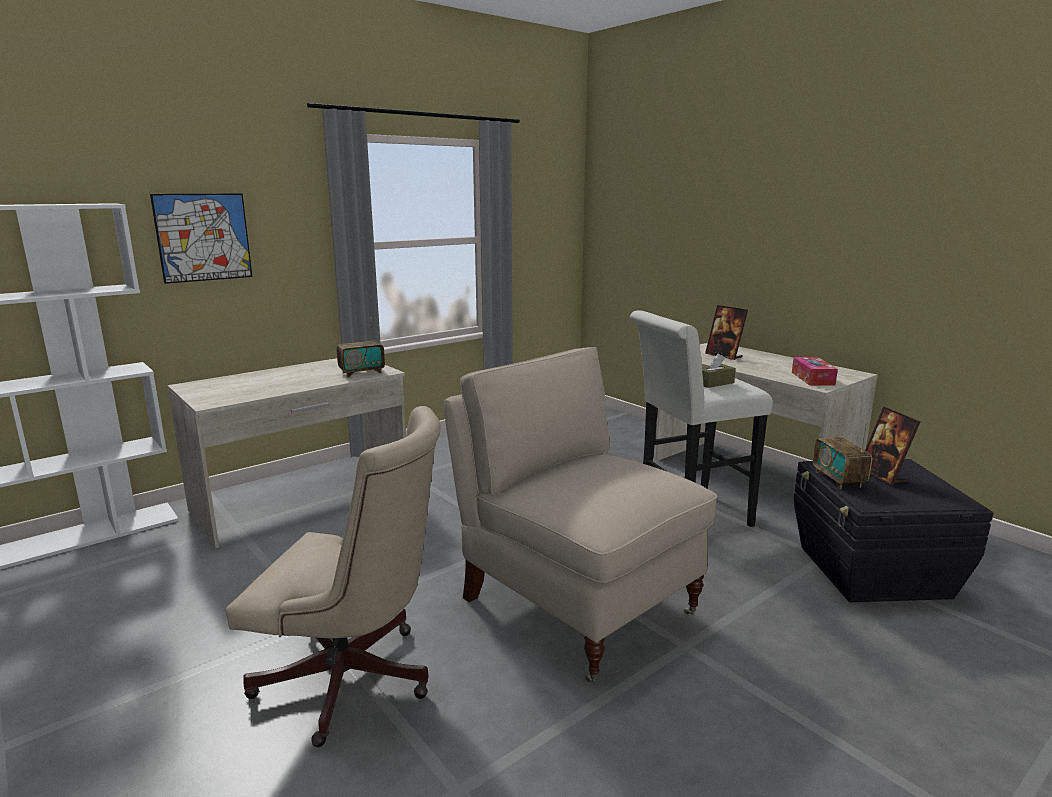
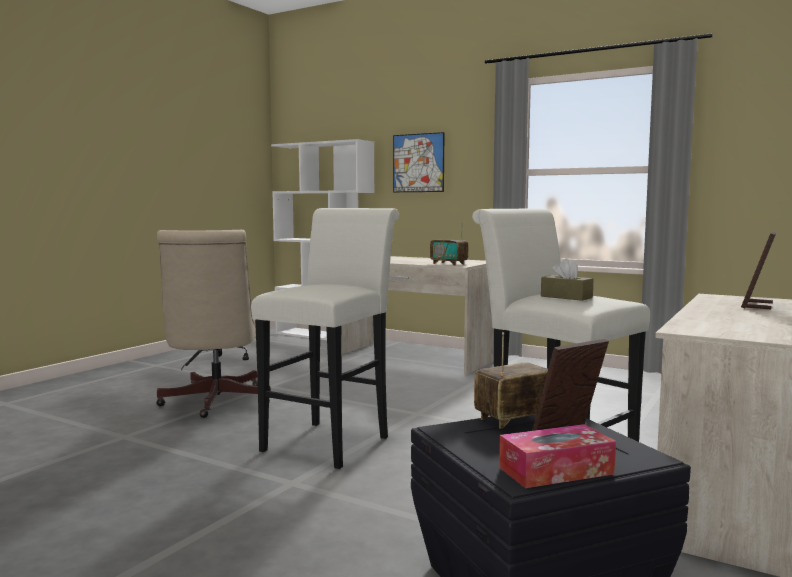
camera: 70 degrees right, 10 degrees down
(575, 604) = (331, 441): beige chair -> white stool
(812, 378) = (724, 328): tissue box -> tissue box (556, 470)

